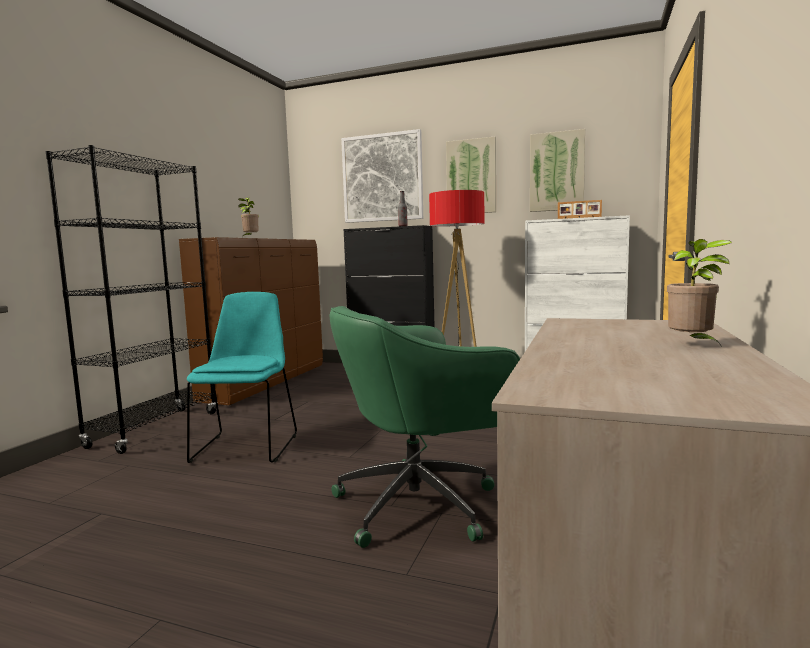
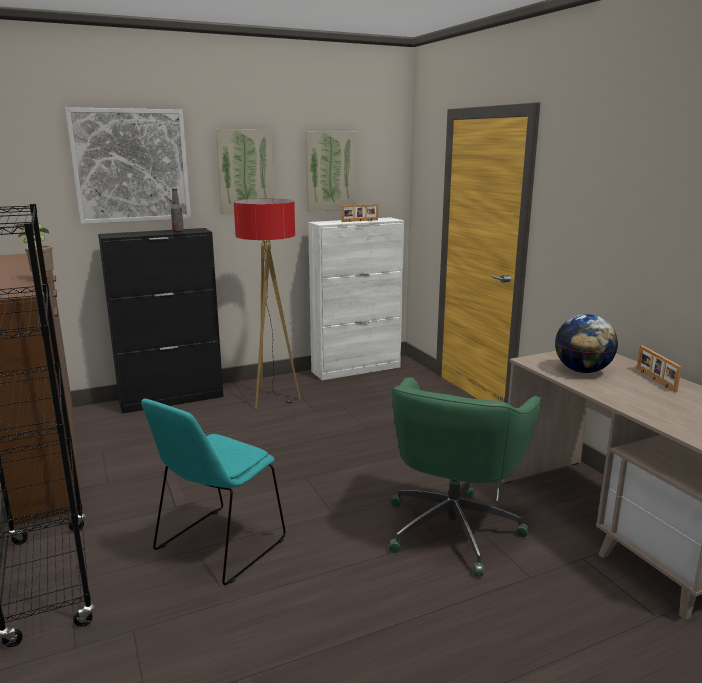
camera: 45 degrees left, 10 degrees up
(247, 446) = (217, 547): turquoise chair -> turquoise chair turned 105 degrees counterclockwise
(602, 330) = (582, 371): none -> globe
(692, 345) = (655, 380): potted plant -> picture frame

